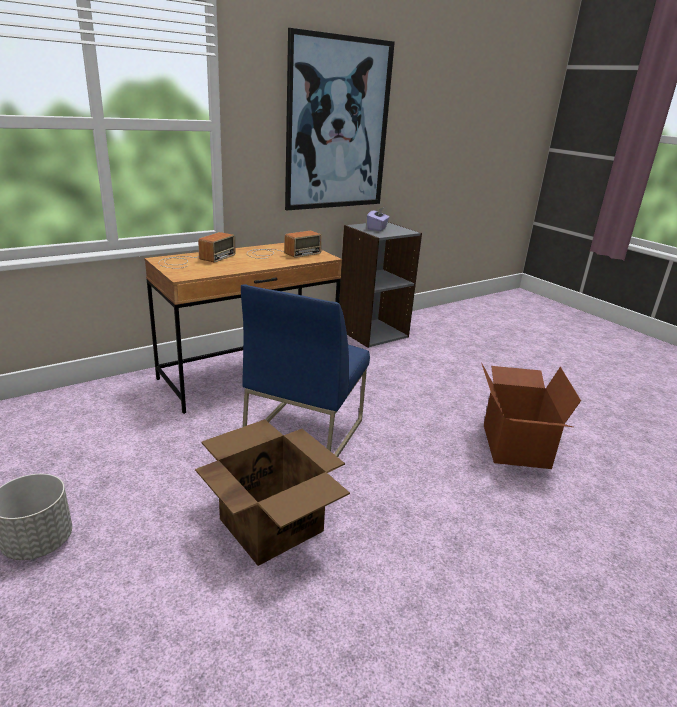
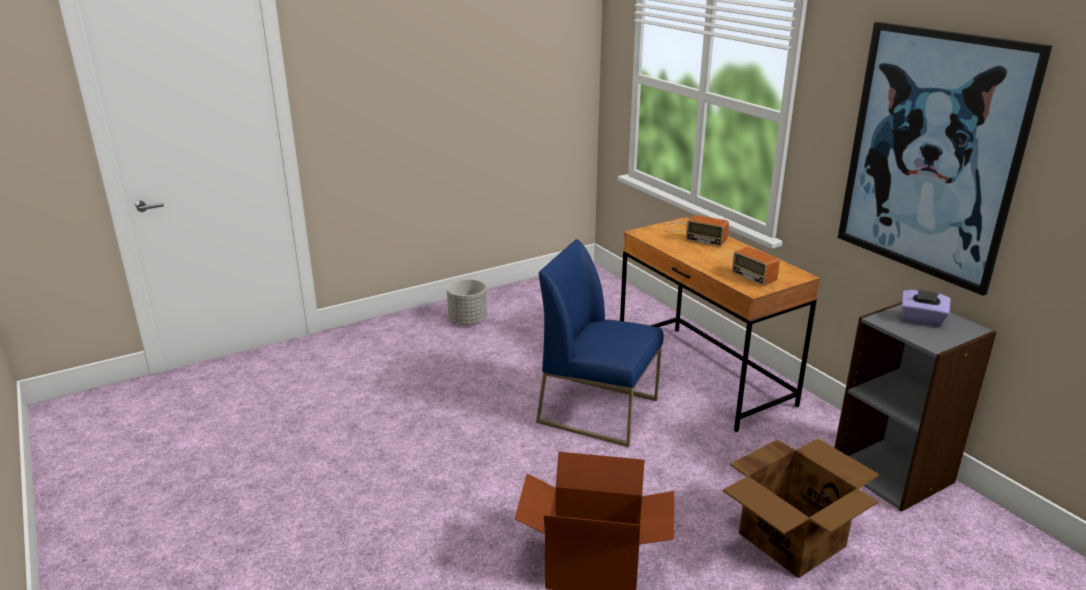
camera: 95 degrees right, 0 degrees up
(271, 524) = (473, 396): cardboard box -> cardboard box (793, 539)

